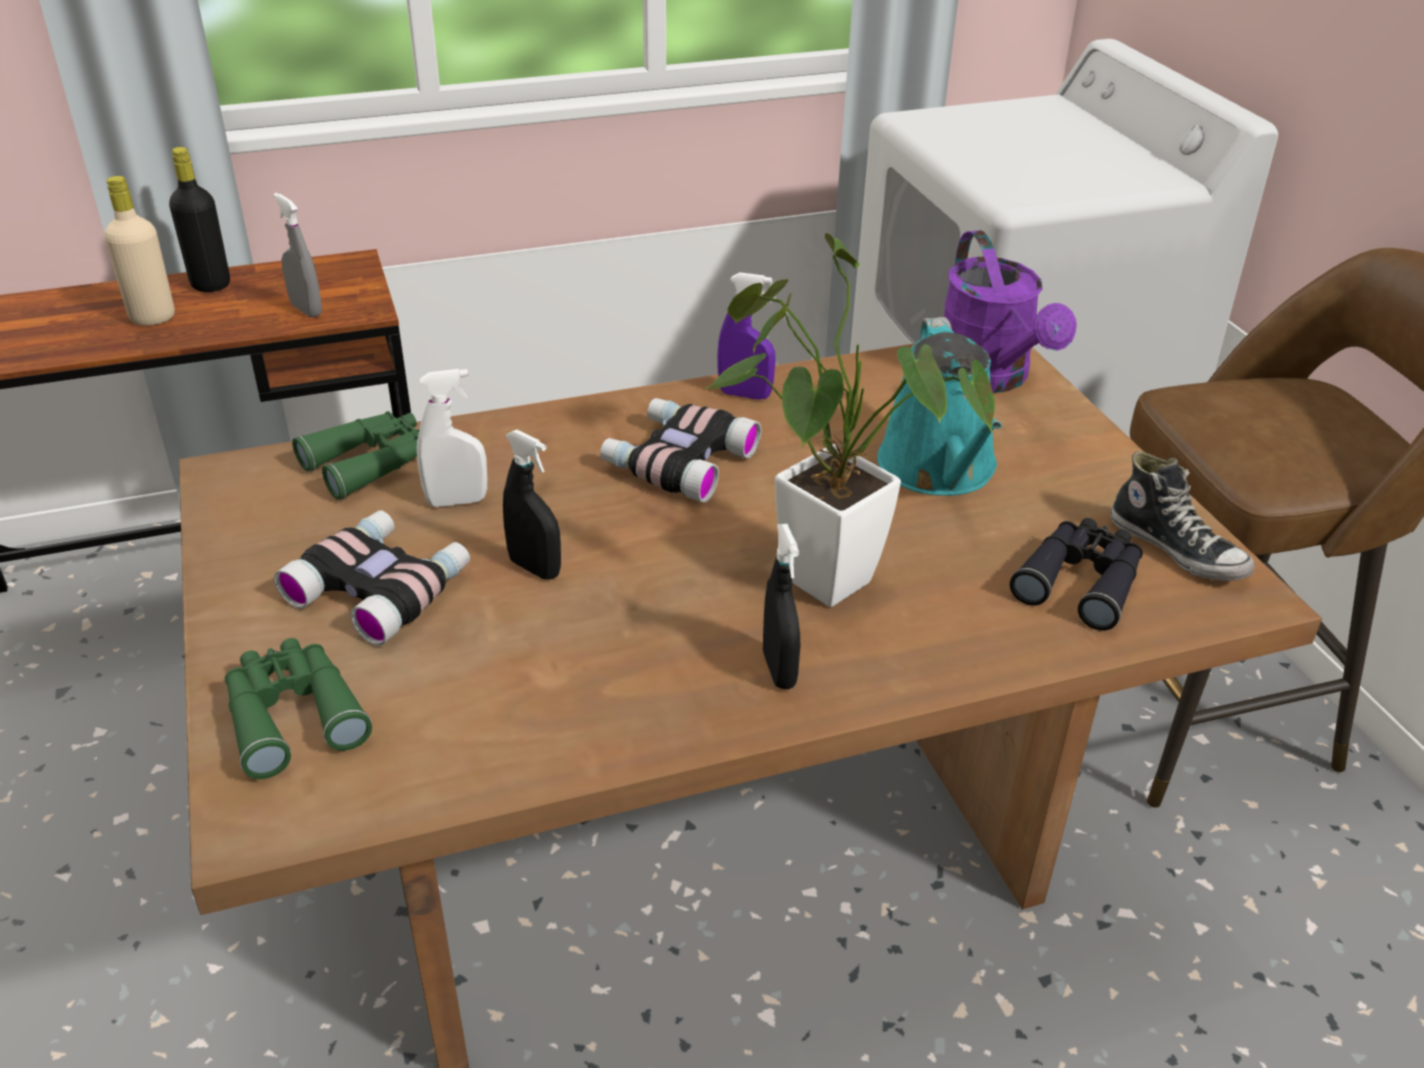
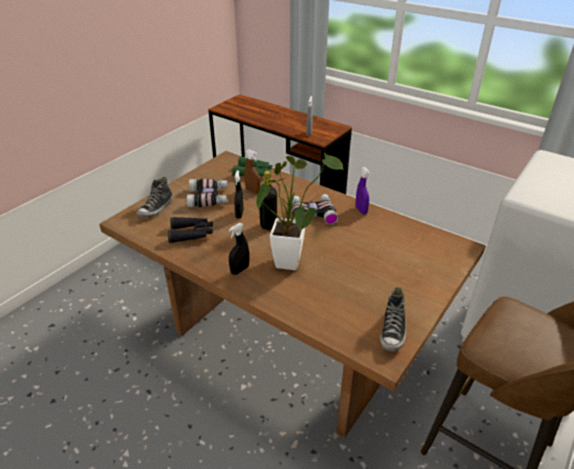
camera: 55 degrees right, 0 degrees up
(152, 317) = (277, 119): beige bottle -> none
(211, 284) = (301, 117): black bottle -> black bottle (268, 225)
(292, 715) = (156, 208): green binoculars -> shoe
(457, 501) = (252, 191): white spray bottle -> brown spray bottle
(939, 470) = (371, 262): turquoise watering can -> none
(990, 378) = (442, 252): purple watering can -> none
(1081, 581) = (347, 313): black binoculars -> black binoculars (192, 234)

